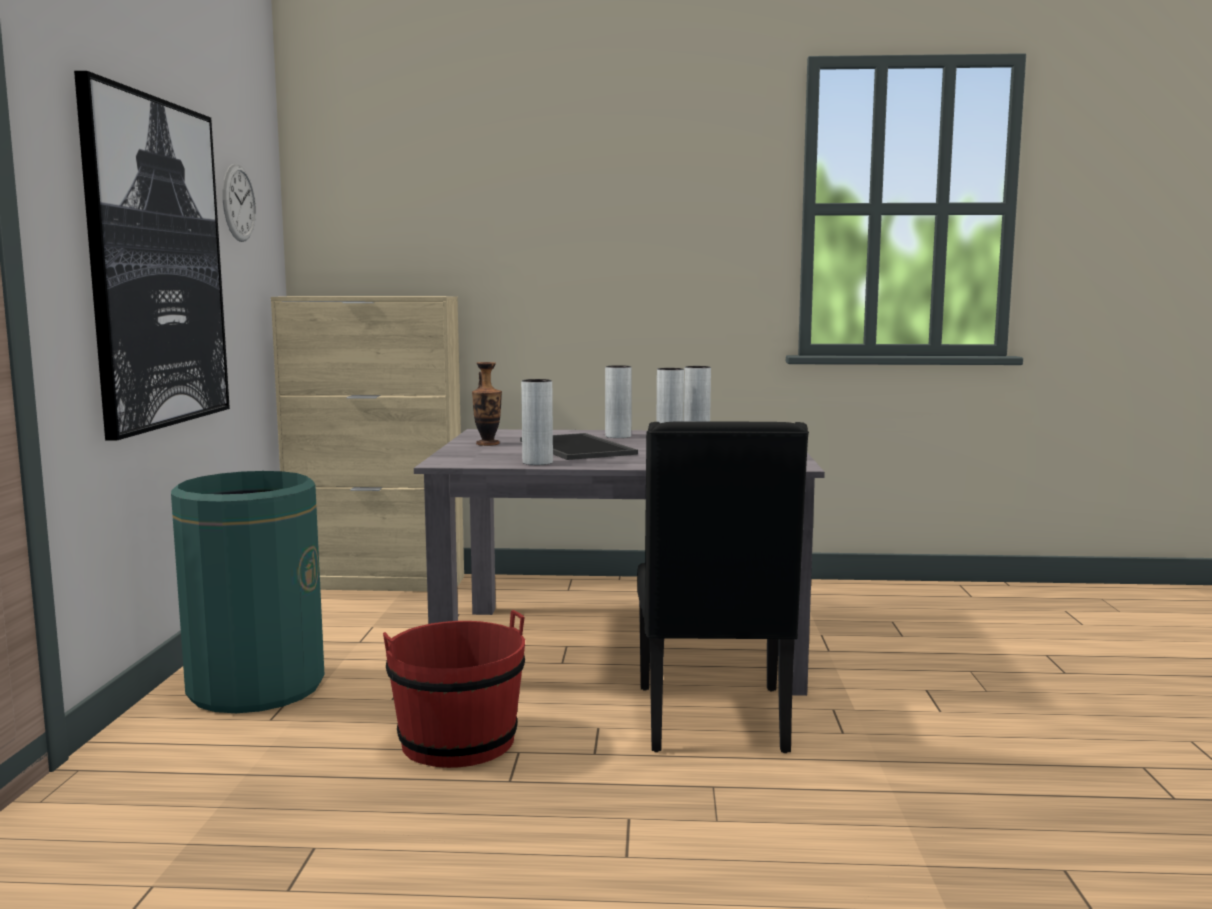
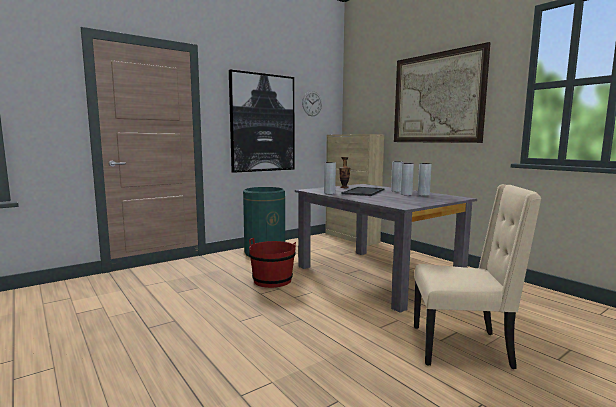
camera: 50 degrees right, 0 degrees up
(602, 214) = (436, 98): none -> picture
(714, 720) = (348, 305): black chair -> none
(978, 707) = (462, 347): none -> beige chair

